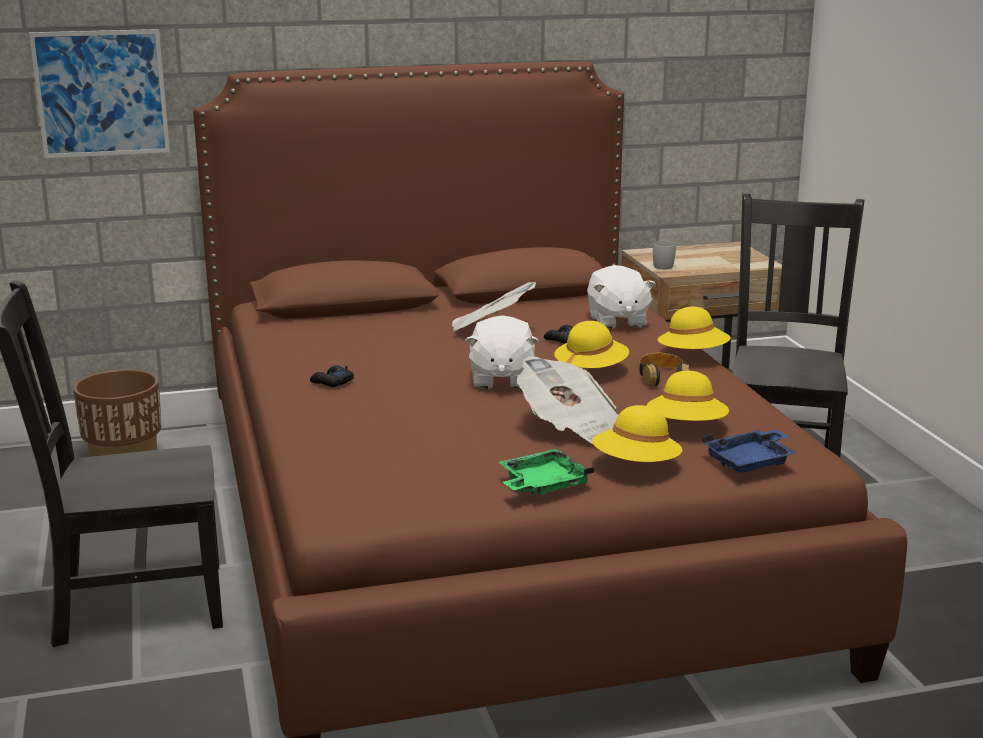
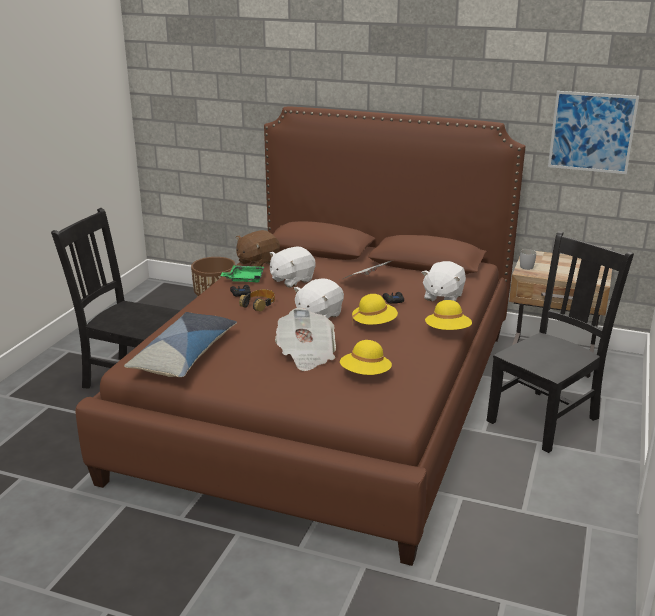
camera: 35 degrees right, 5 degrees up
(101, 93) = (226, 109): picture -> picture (592, 132)
(282, 339) = (257, 262): none -> brown plush toy
(378, 349) = (291, 280): none -> white plush toy
(400, 478) = (185, 355): none -> pillow
(542, 485) = (239, 382): green tray -> green tray (244, 279)
(636, 466) = (300, 387): yellow hat -> none
(662, 378) = (405, 340): headphones -> headphones (259, 304)
(751, 462) = (361, 406): blue tray -> none

